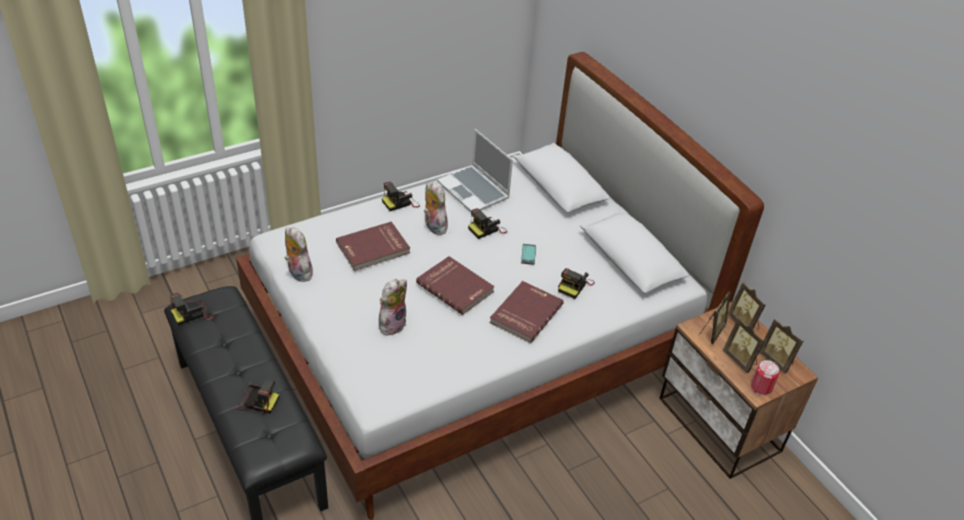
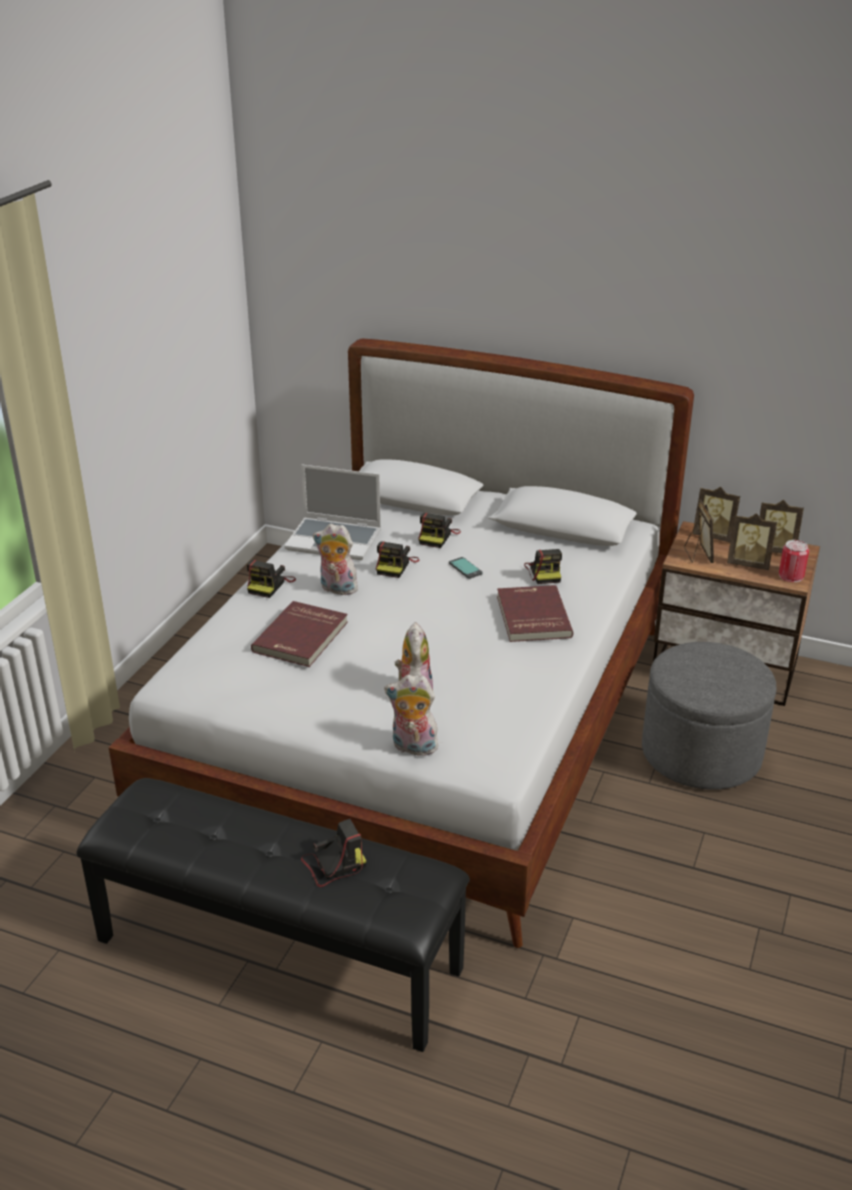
camera: 35 degrees left, 10 degrees down
(193, 314) = (133, 828): camera -> camera (438, 537)
(298, 273) = (243, 702): plush toy -> plush toy (413, 748)
(456, 287) = (435, 628): red book -> none
(627, 473) = (701, 753): none -> grey ottoman

